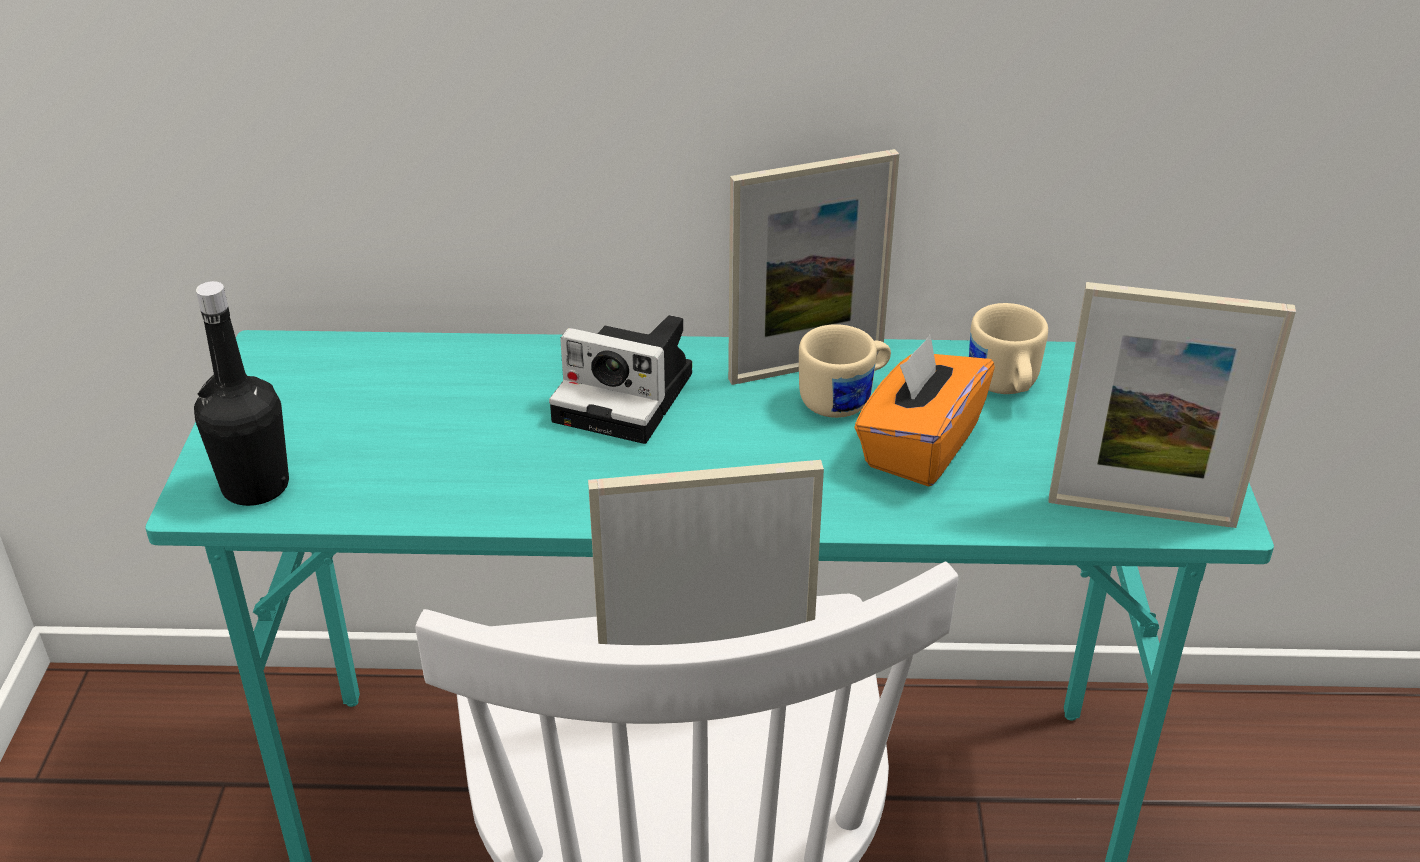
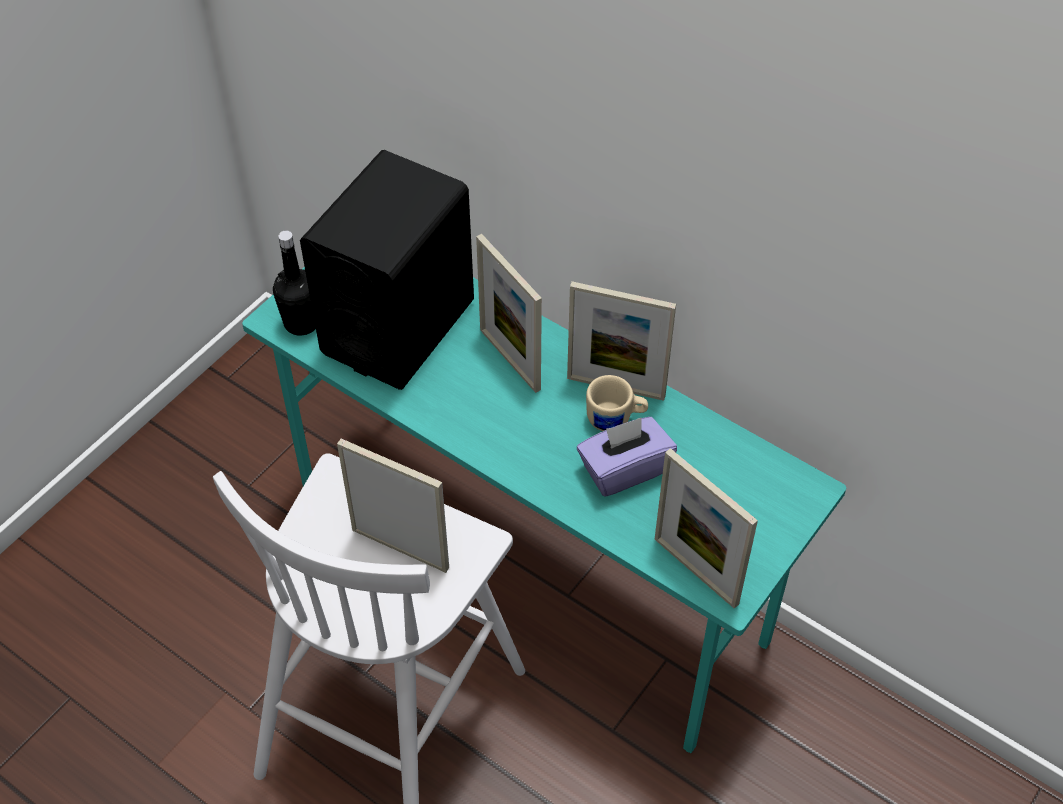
camera: 35 degrees right, 15 degrees up
(423, 428) = (398, 326): none -> black speaker
(629, 397) = (510, 359): camera -> picture frame
(919, 446) = (624, 469): orange tissue box -> purple tissue box
(1004, 387) = (707, 457): beige mug -> none

